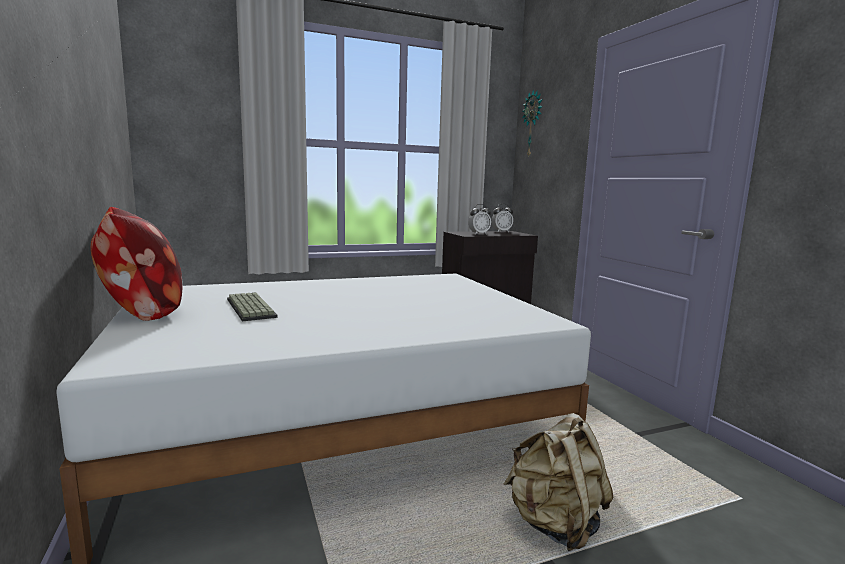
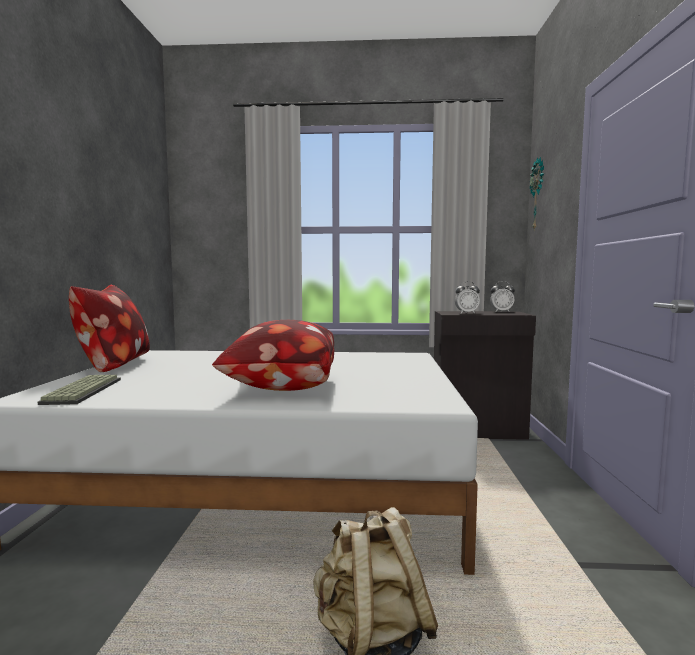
camera: 25 degrees right, 5 degrees down
(249, 308) = (186, 369): keyboard -> keyboard (82, 391)
(395, 320) = (281, 387): none -> pillow

